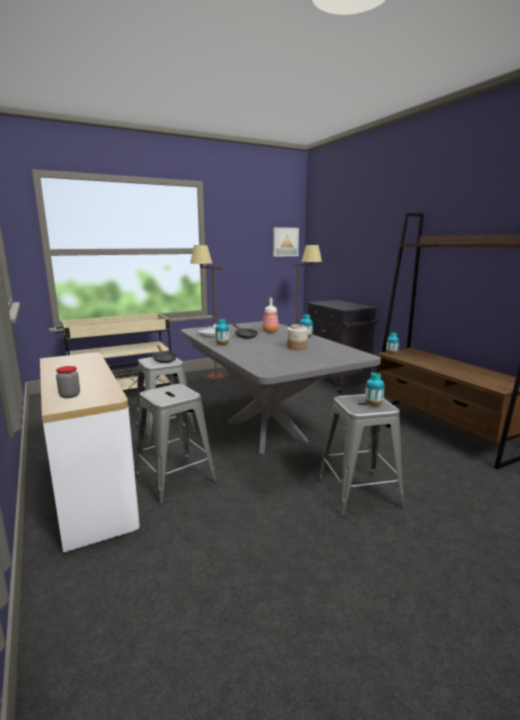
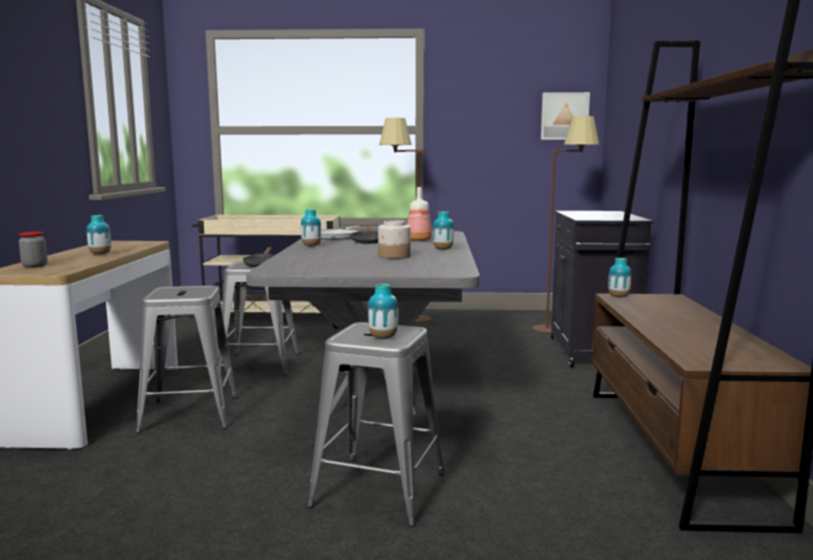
camera: 30 degrees right, 5 degrees down
(86, 373) = (100, 254): none -> vase

